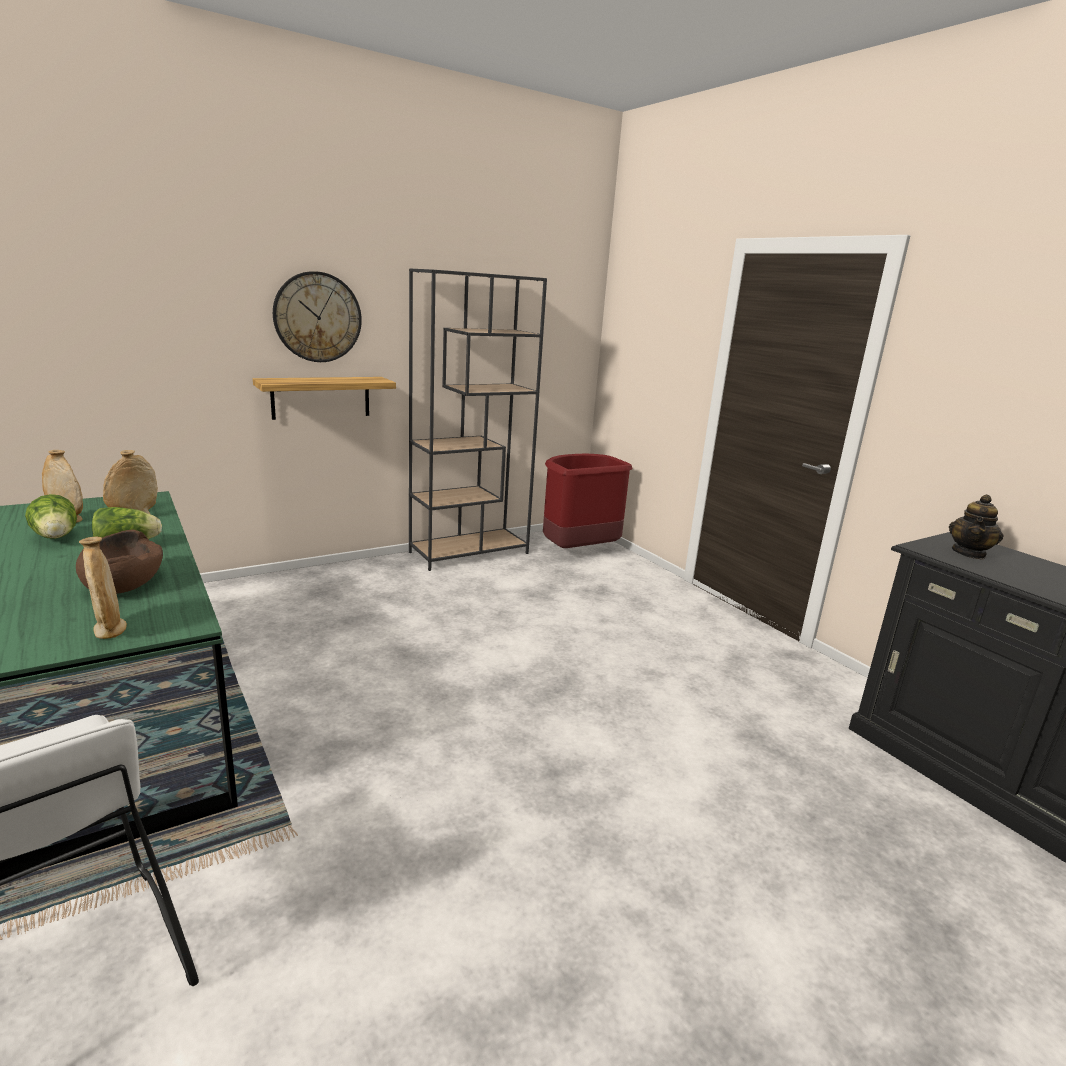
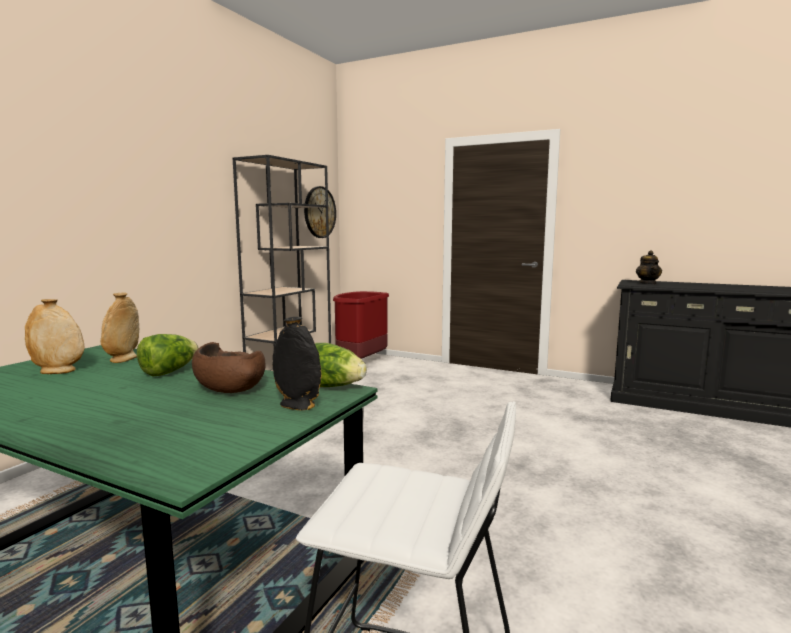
camera: 30 degrees left, 10 degrees down
(56, 538) = (82, 381): lettuce -> lettuce (334, 387)
(110, 629) = (297, 405): beige vase -> black vase
(317, 317) = (173, 193): wall clock -> wall clock (319, 212)
(321, 397) = (178, 261): shelf -> none

